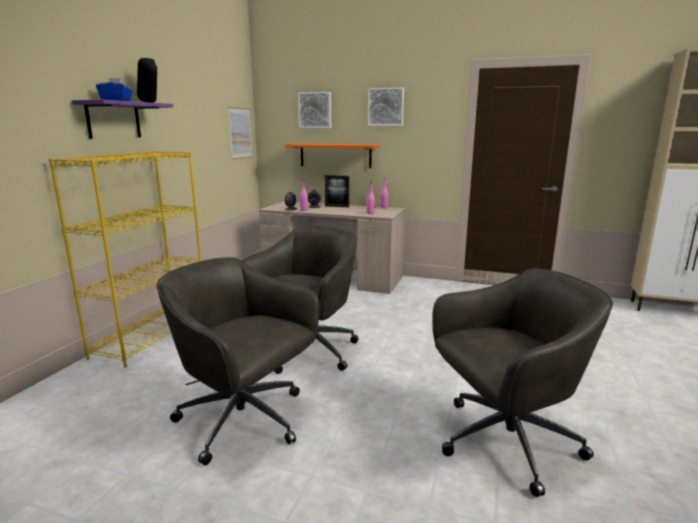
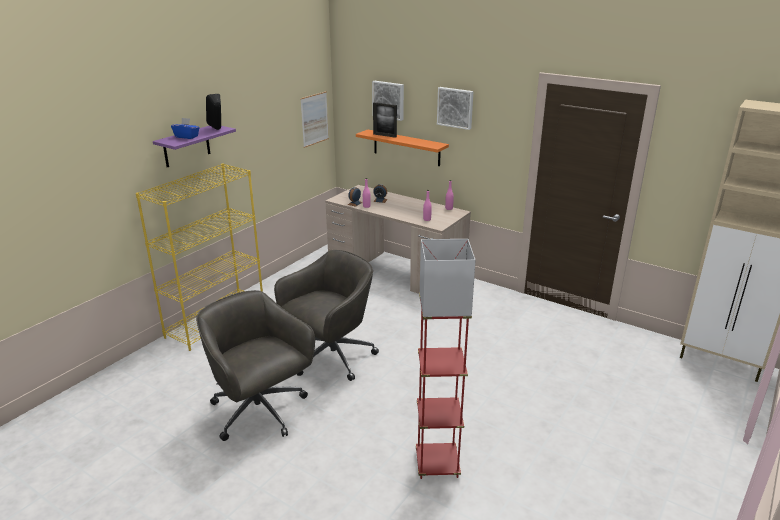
camera: 15 degrees right, 10 degrees up
(337, 206) = (403, 202): picture frame -> picture frame (384, 135)
(504, 441) = (437, 464): grey office chair -> red floor lamp

